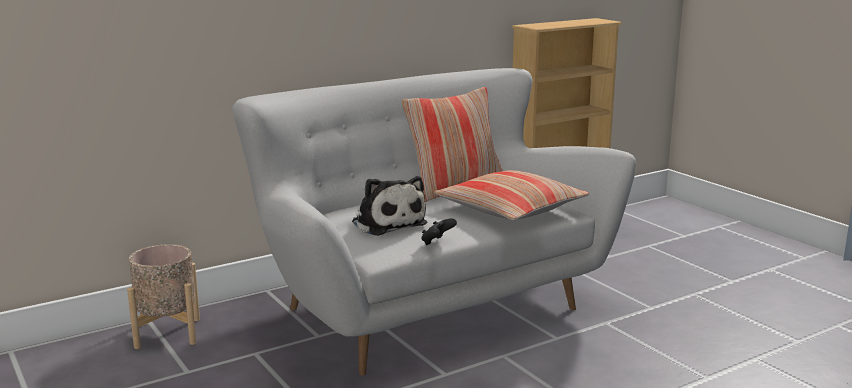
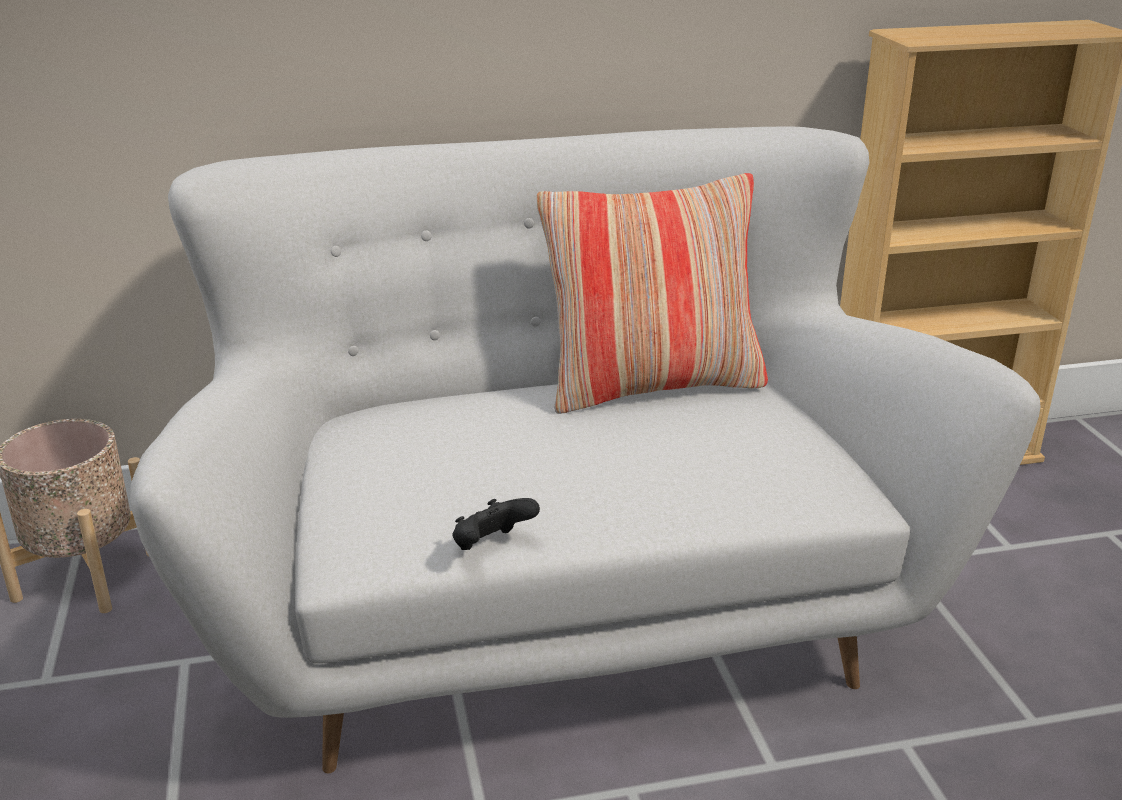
camera: 20 degrees right, 10 degrees up
(387, 223) = (439, 464): plush toy -> none
(510, 209) = (721, 469): pillow -> none

